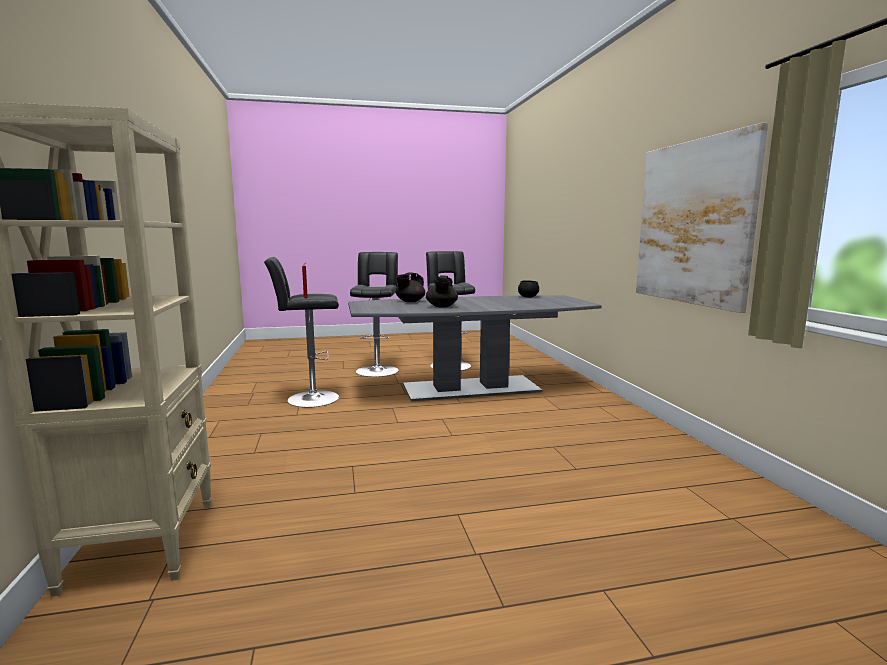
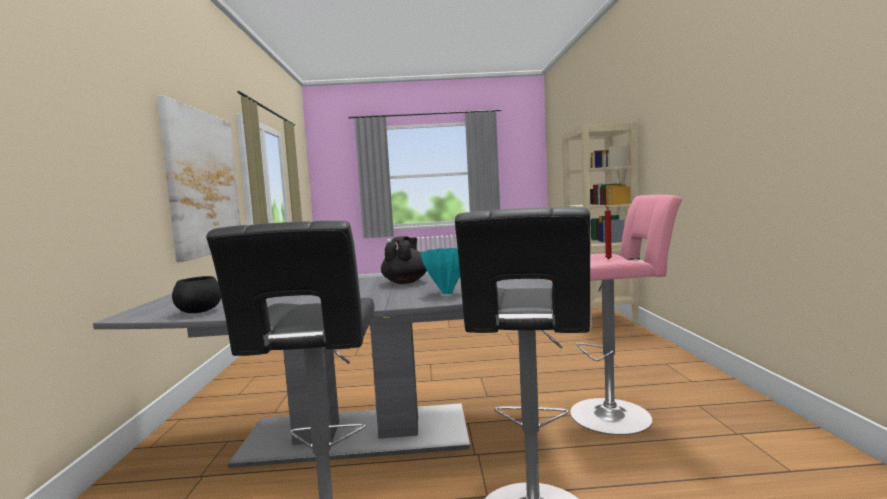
camera: 170 degrees left, 5 degrees down
(309, 399) = (616, 414): black stool -> pink stool
(410, 301) = (447, 293): black teapot -> turquoise vase

